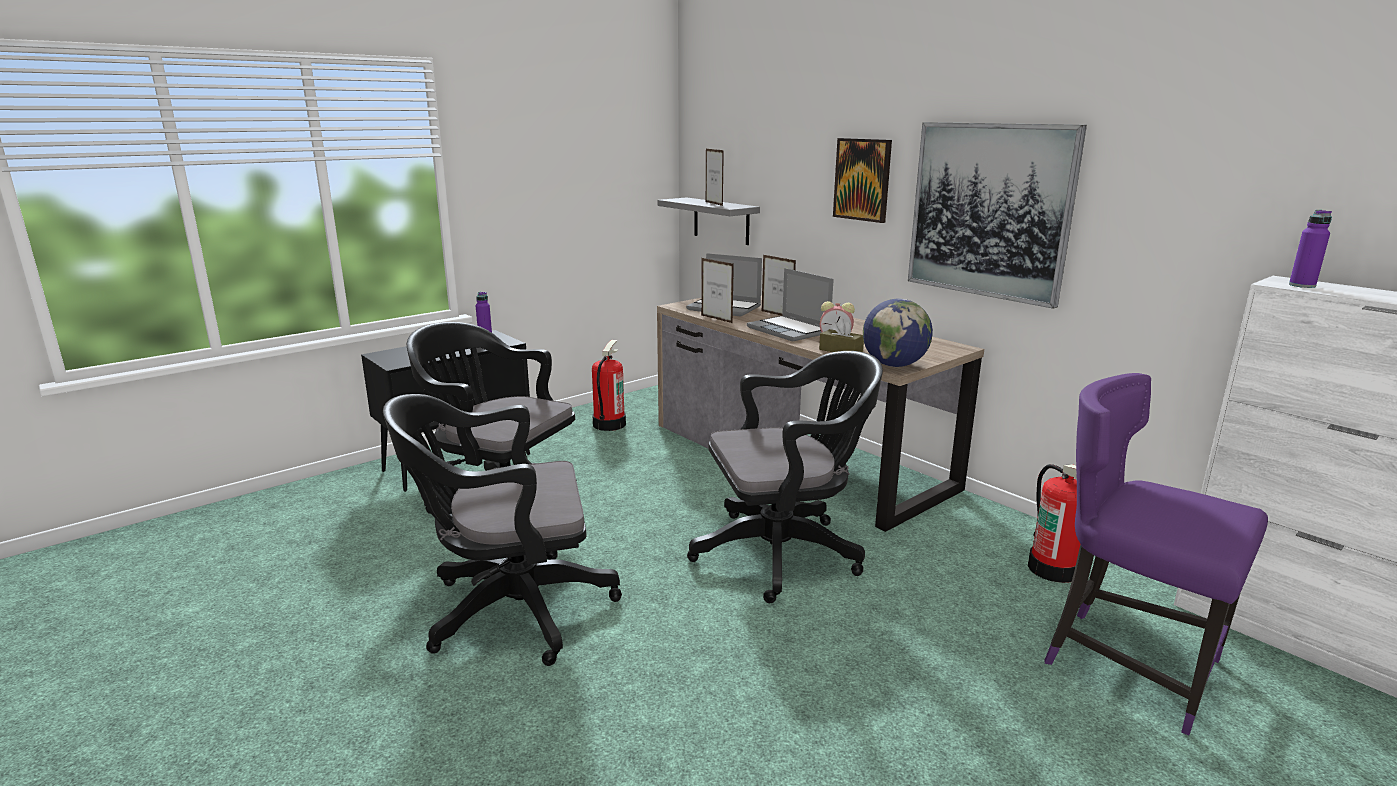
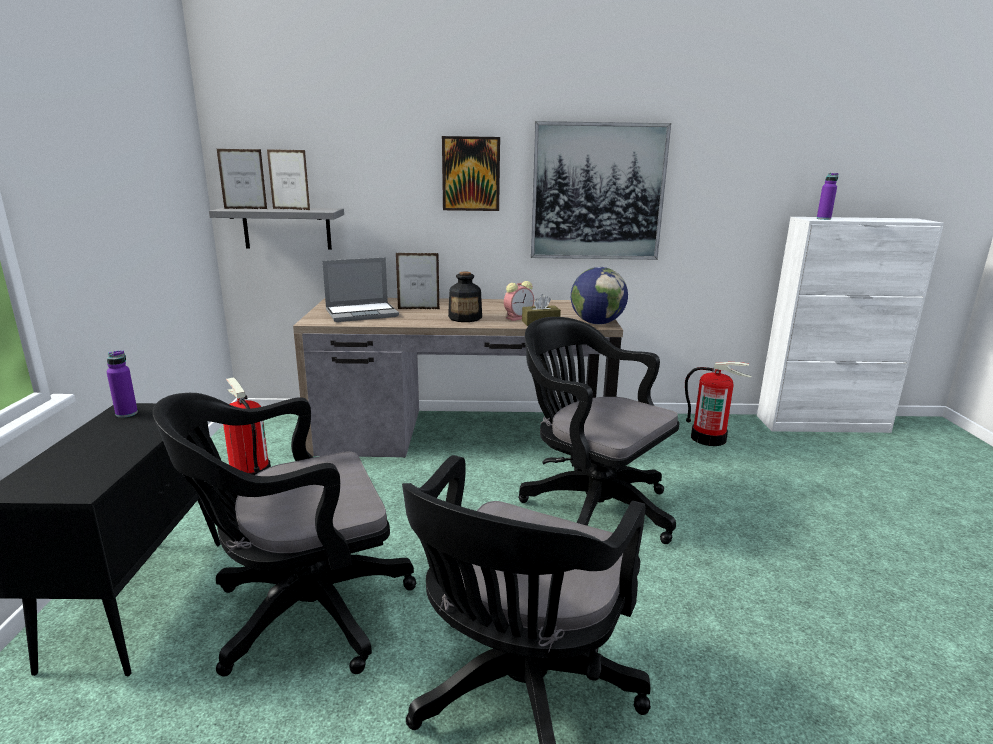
camera: 50 degrees left, 0 degrees up
(716, 319) = (385, 323): picture frame -> picture frame (246, 209)
(784, 553) = (590, 506): black office chair -> black office chair turned 75 degrees counterclockwise
(790, 330) = (465, 318): laptop -> bottle
(1127, 663) = (816, 471): purple chair -> none

